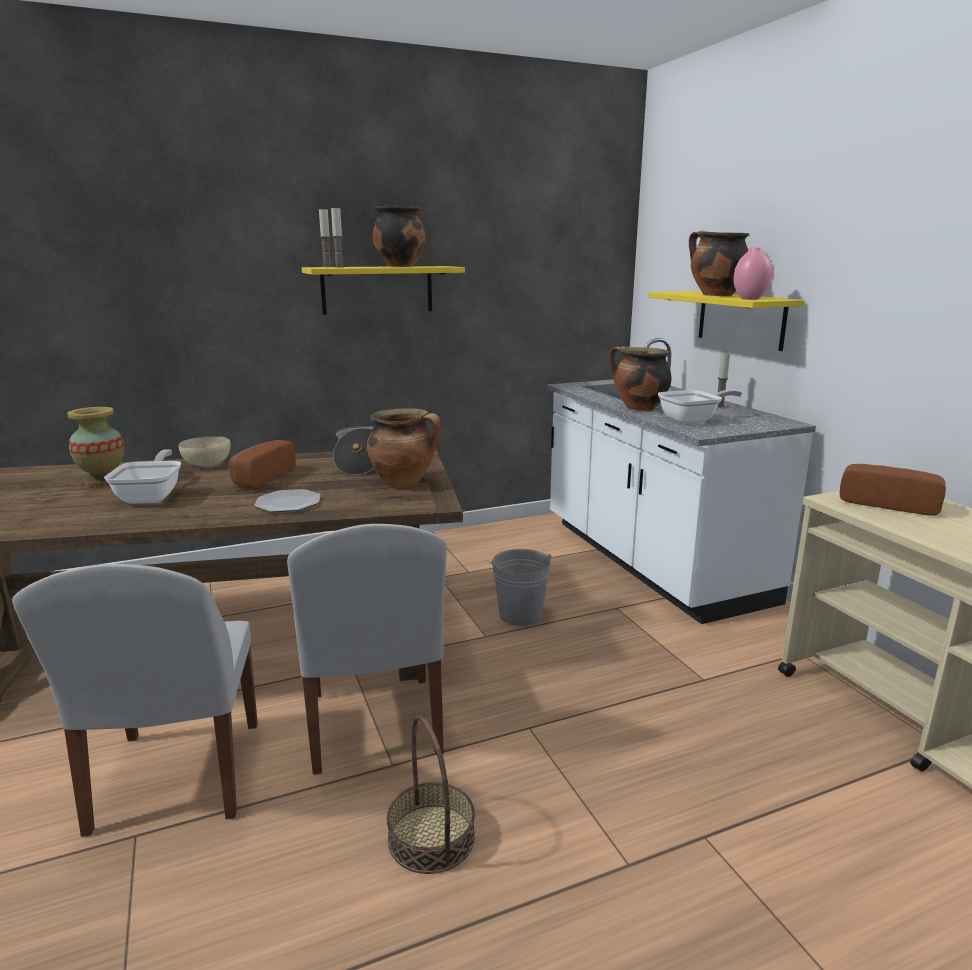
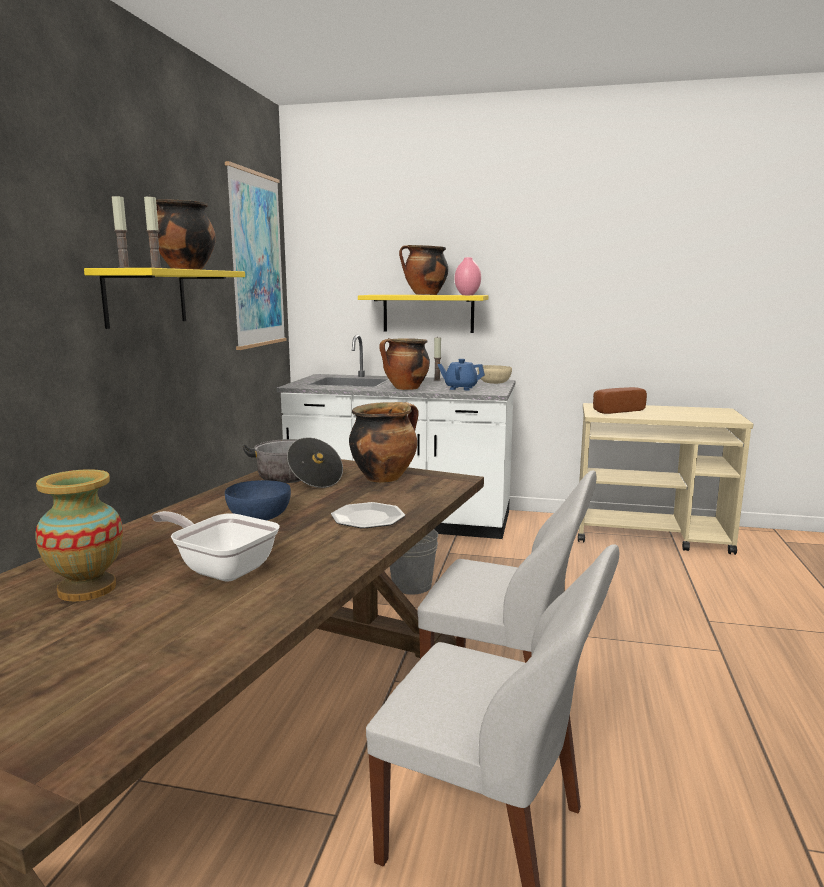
camera: 55 degrees left, 5 degrees down
(207, 463) = (141, 530): beige bowl -> beige bowl (493, 382)
(260, 478) = (259, 516): bread -> blue bowl
(431, 838) = (661, 711): basket -> none
(568, 251) = (256, 260): none -> picture
(693, 420) = (460, 388): frying pan -> blue teapot

